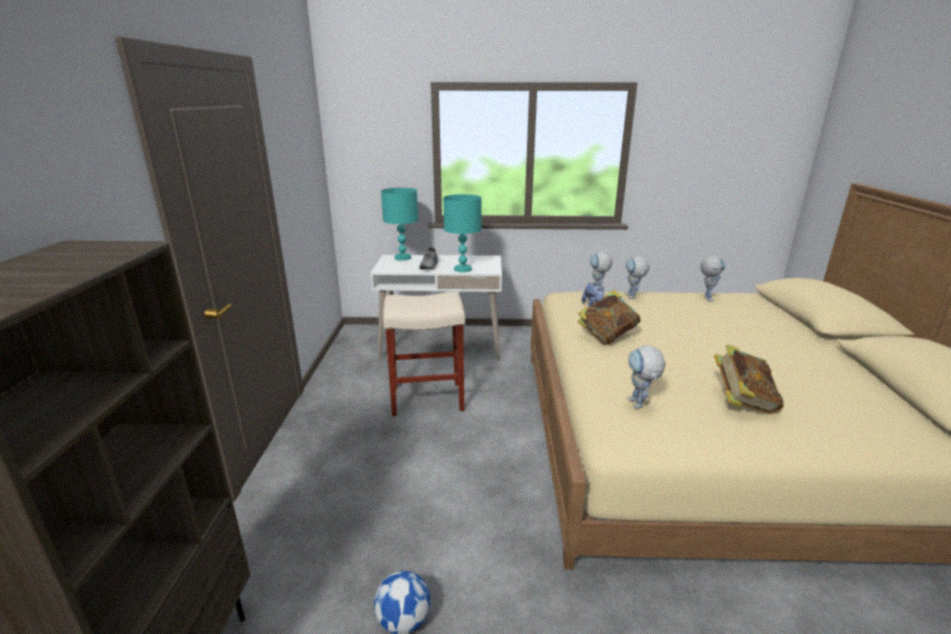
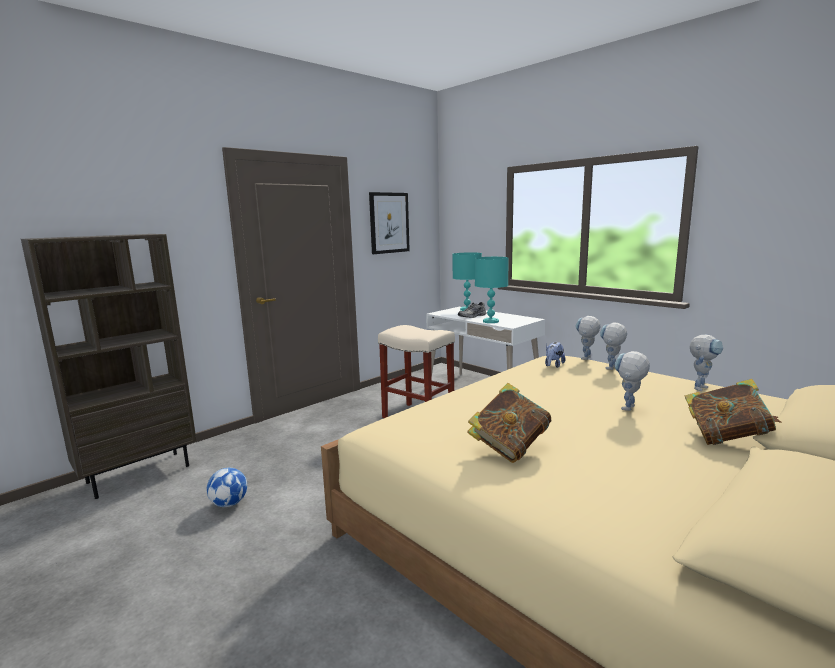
camera: 45 degrees right, 10 degrees down
(294, 156) = (389, 223): none -> picture
(607, 336) = (511, 383): book -> book (726, 438)
(639, 406) = (422, 420): toy robot -> toy robot (628, 409)

